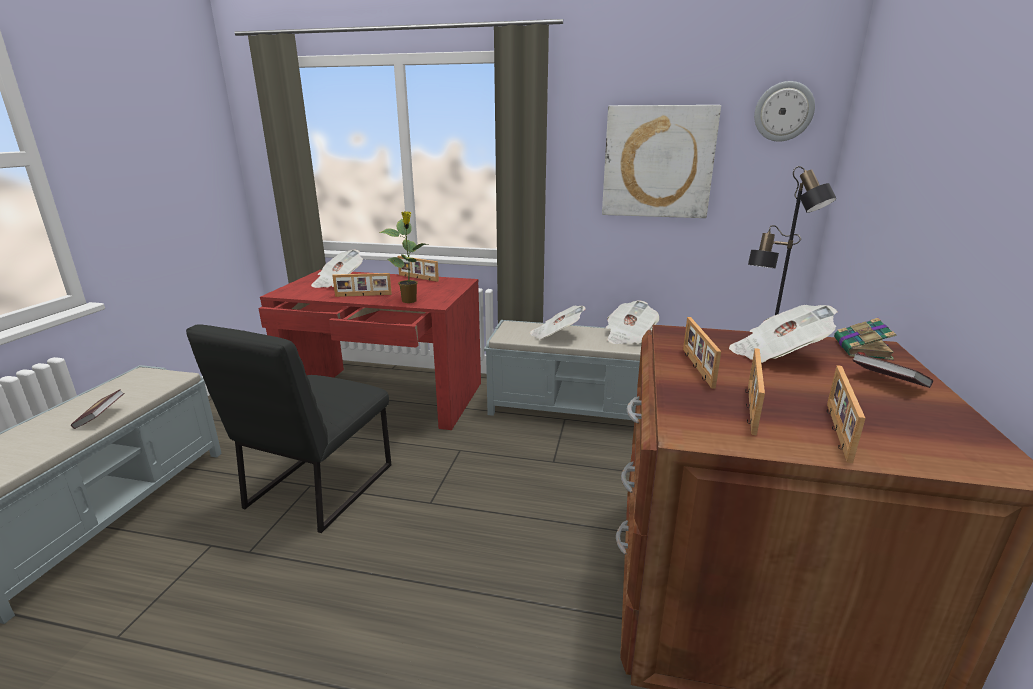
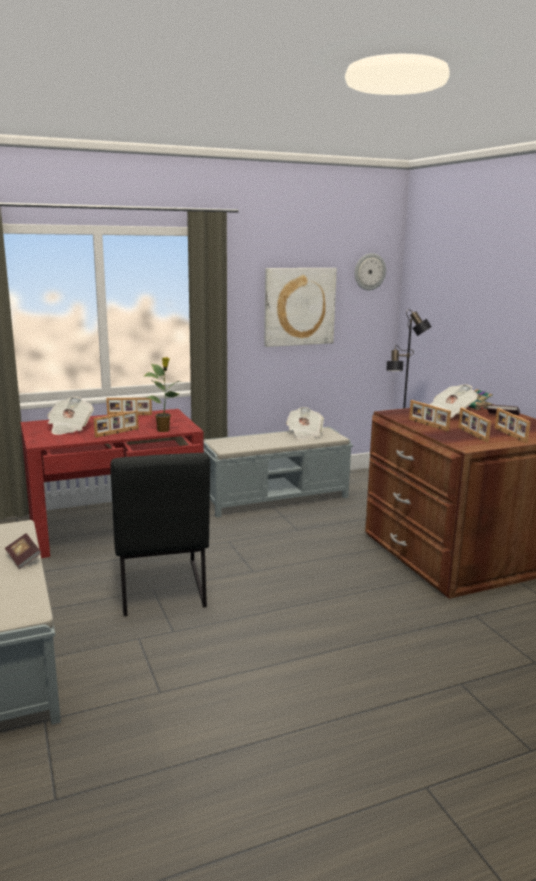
camera: 35 degrees left, 5 degrees down
(556, 336) = (258, 442): newspaper -> none

